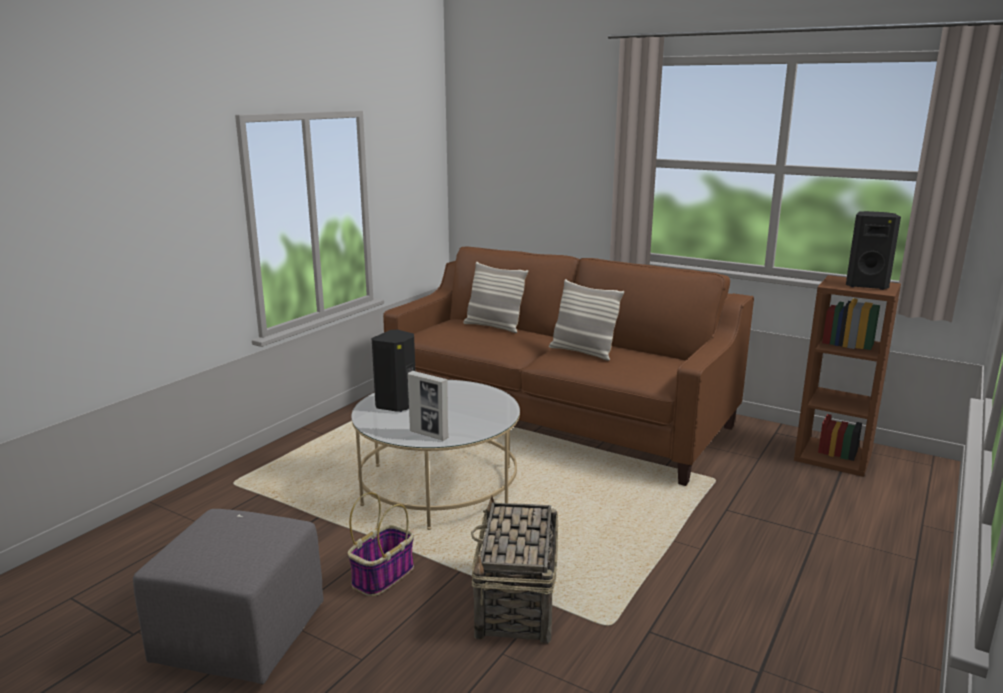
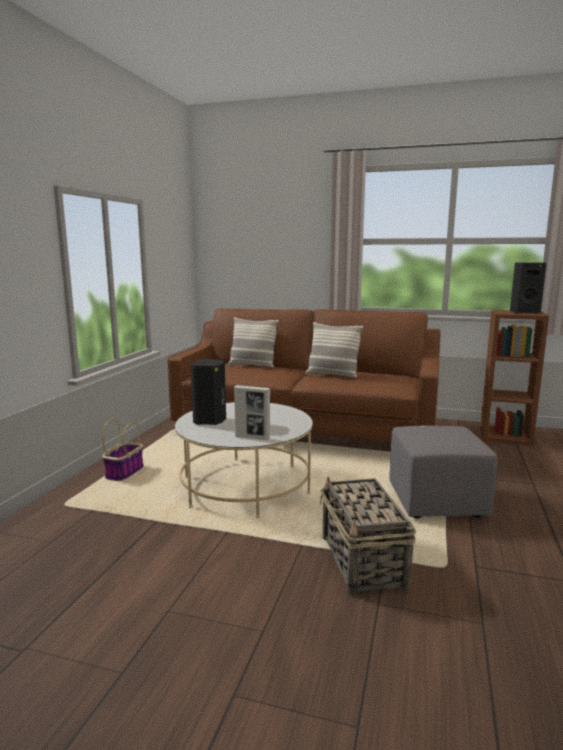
camera: 15 degrees left, 5 degrees down
(241, 635) = (136, 631): grey ottoman -> grey ottoman (435, 501)
(383, 575) = (240, 558): basket -> basket (125, 472)

